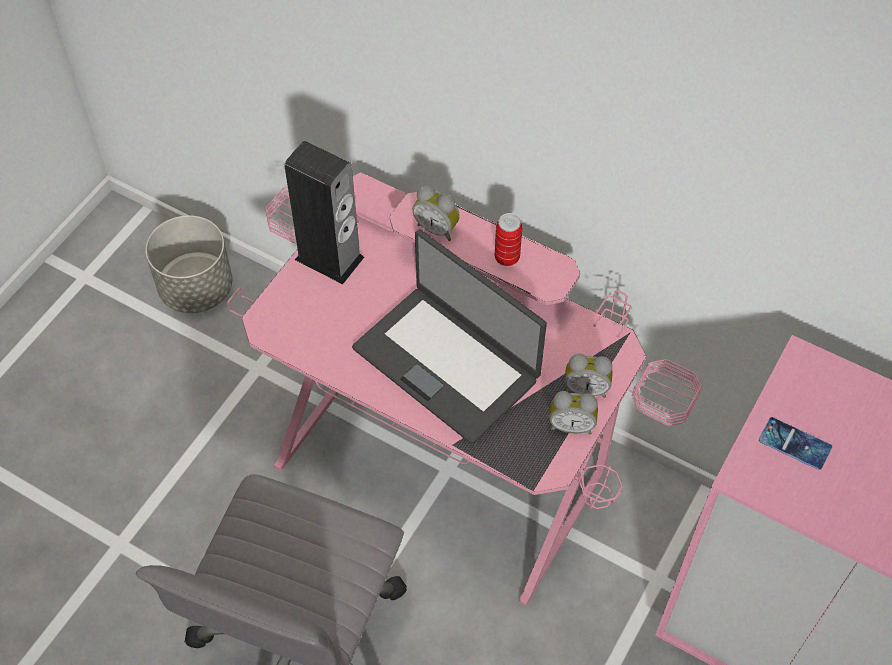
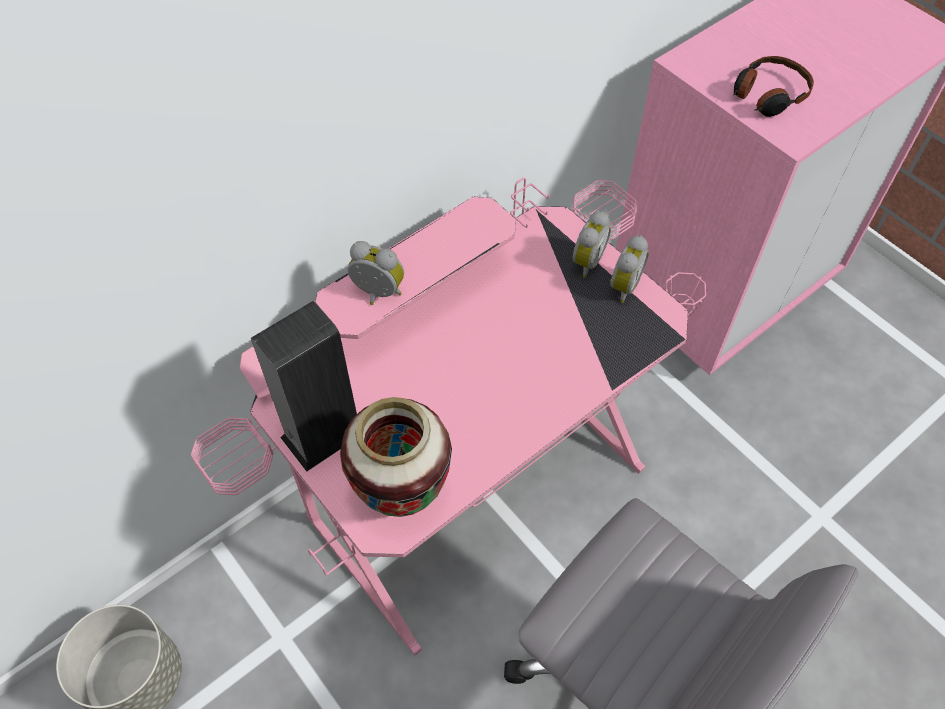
camera: 70 degrees left, 0 degrees up
(296, 326) = (402, 496): none -> vase
(437, 228) = (377, 294): alarm clock -> alarm clock turned 120 degrees counterclockwise
(447, 362) = (511, 363): laptop -> none
(507, 257) = (445, 247): can -> none
(795, 443) = (768, 95): phone -> headphones

